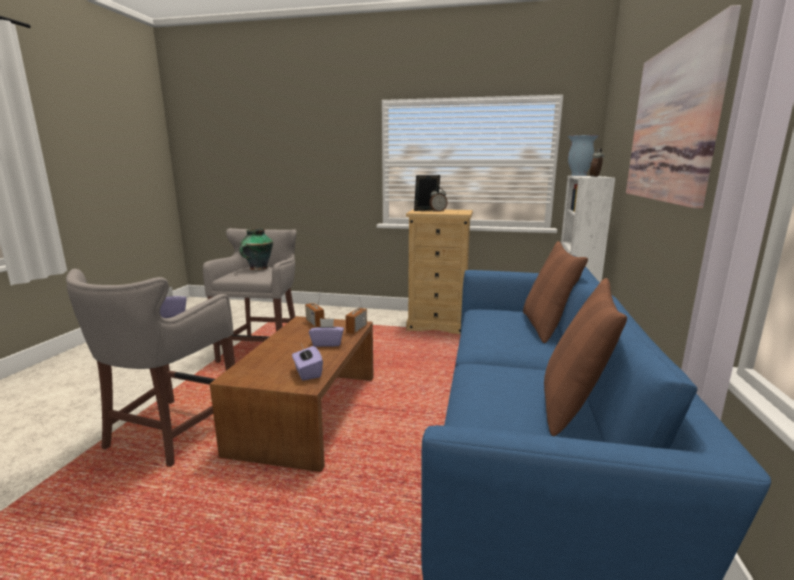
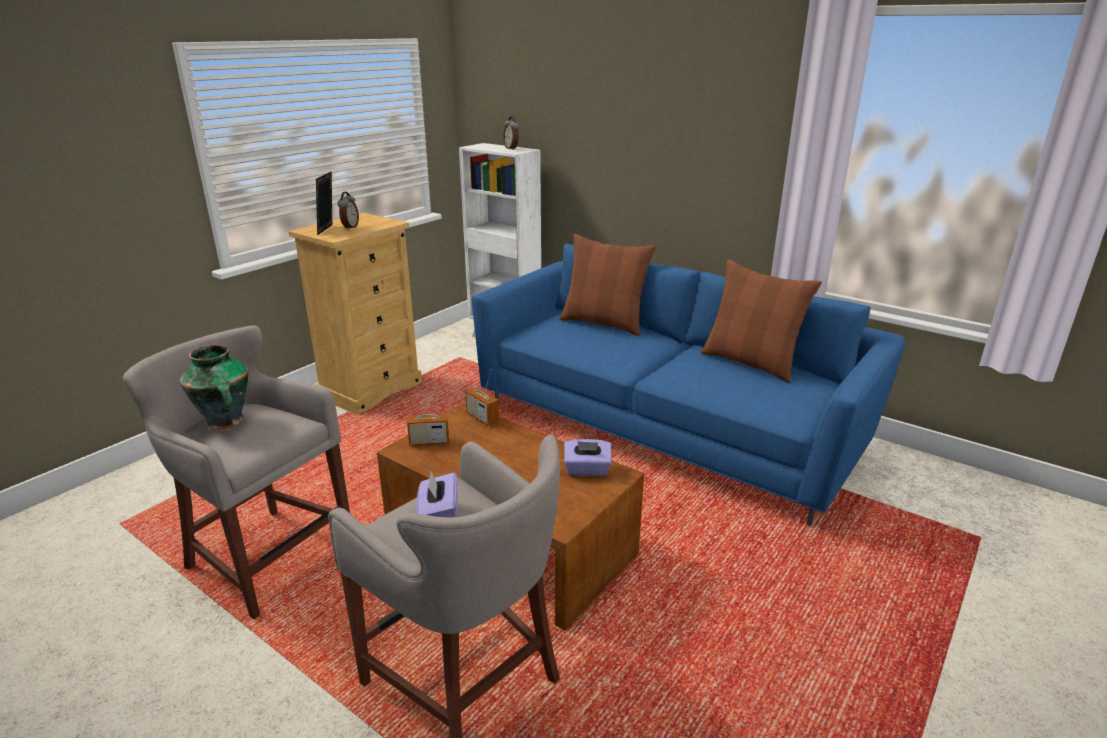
camera: 65 degrees left, 10 degrees up
(327, 343) = (510, 444): purple tissue box -> none
(578, 175) = (475, 147): vase -> none
(672, 123) = (655, 109): picture -> none

